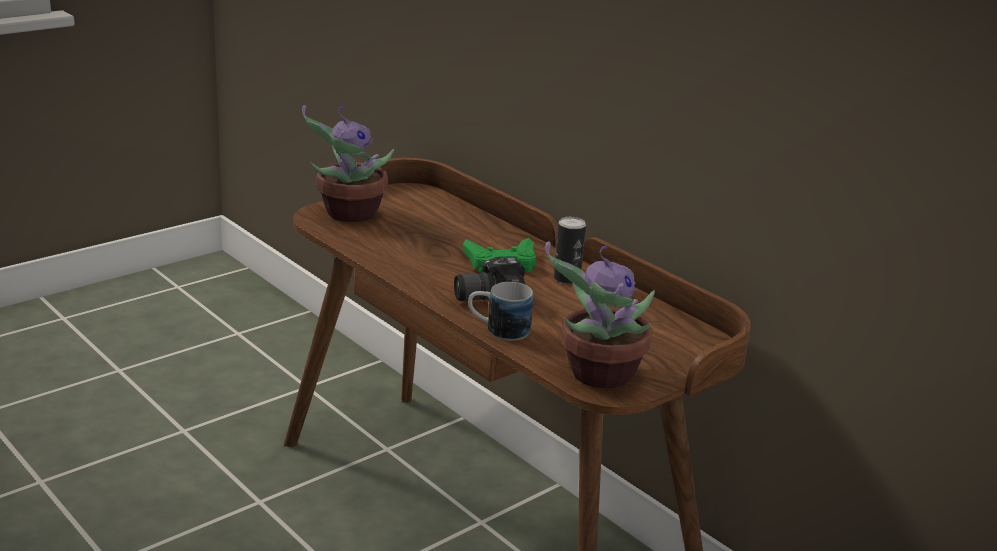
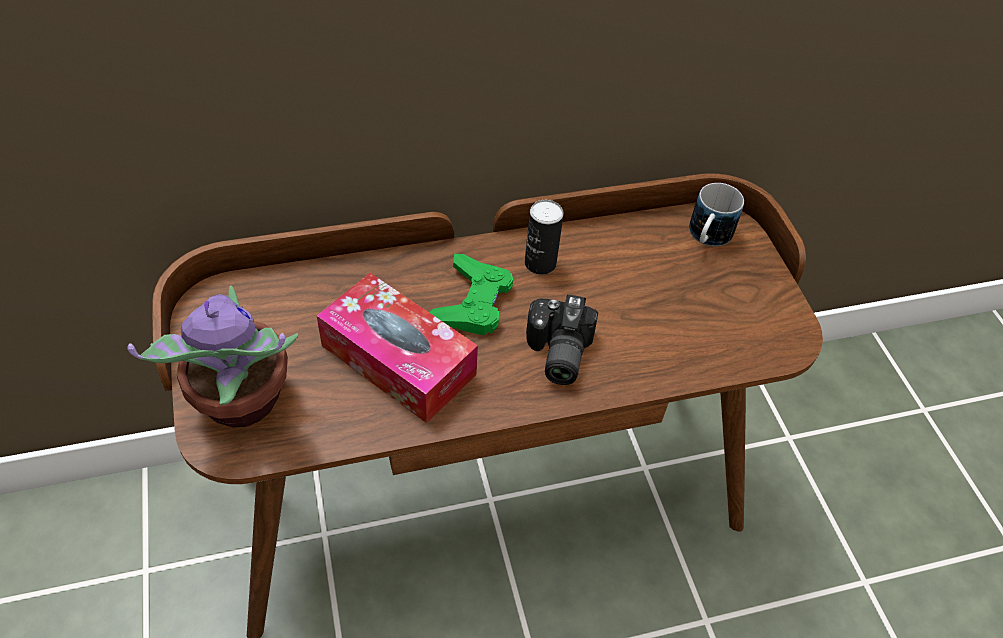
camera: 65 degrees left, 25 degrees up
(425, 248) = (398, 360): none -> tissue box
(498, 330) = (638, 375): mug -> mug (707, 238)
(598, 375) = (759, 334): potted plant -> none

